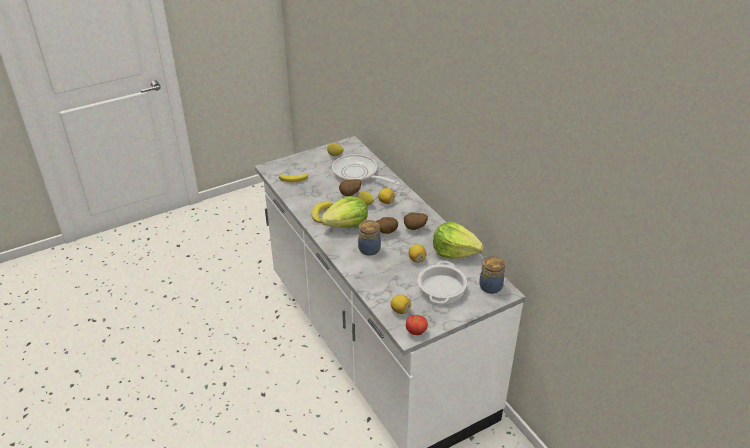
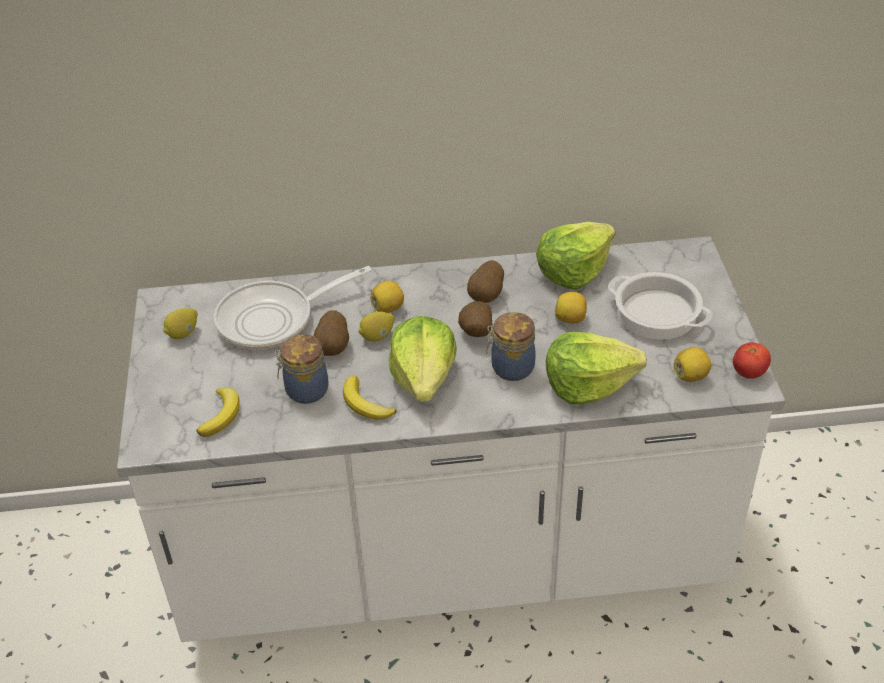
camera: 65 degrees left, 5 degrees up
(372, 276) = (588, 384): none -> lettuce
(490, 286) = (673, 261): jar -> jar (305, 390)

